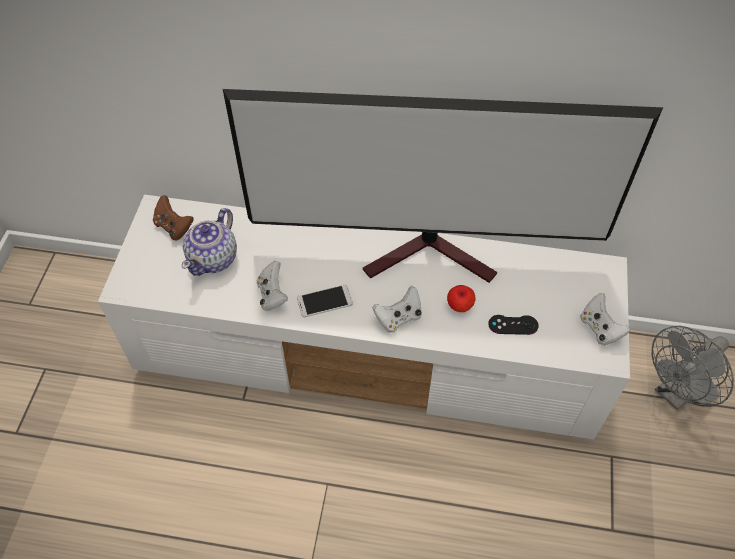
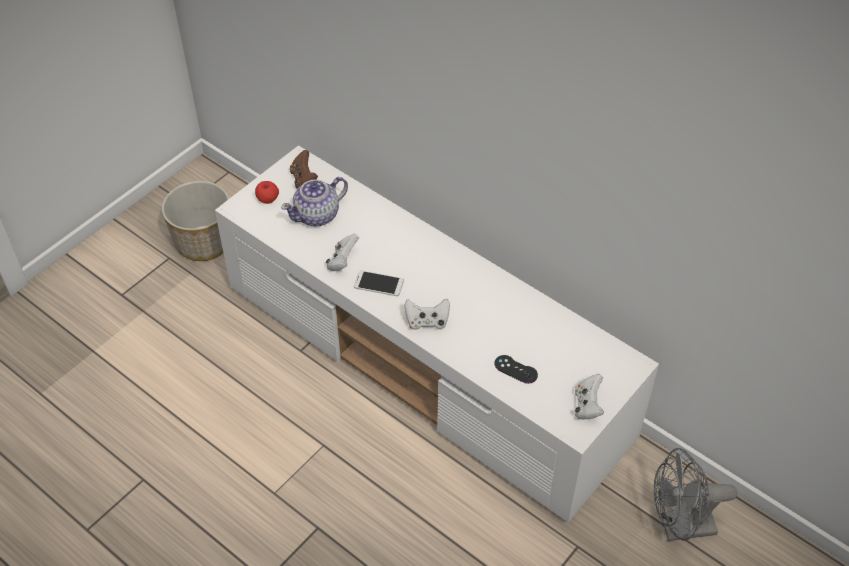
camera: 30 degrees right, 5 degrees down
(72, 334) = (203, 241): none -> planter
(433, 255) = (491, 288): television -> none
(460, 305) = (483, 335): apple -> apple (268, 200)

